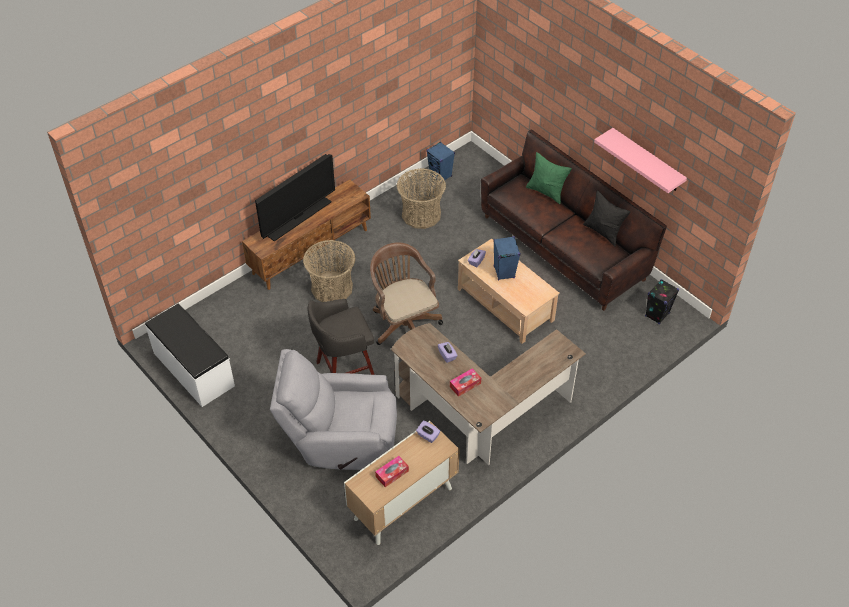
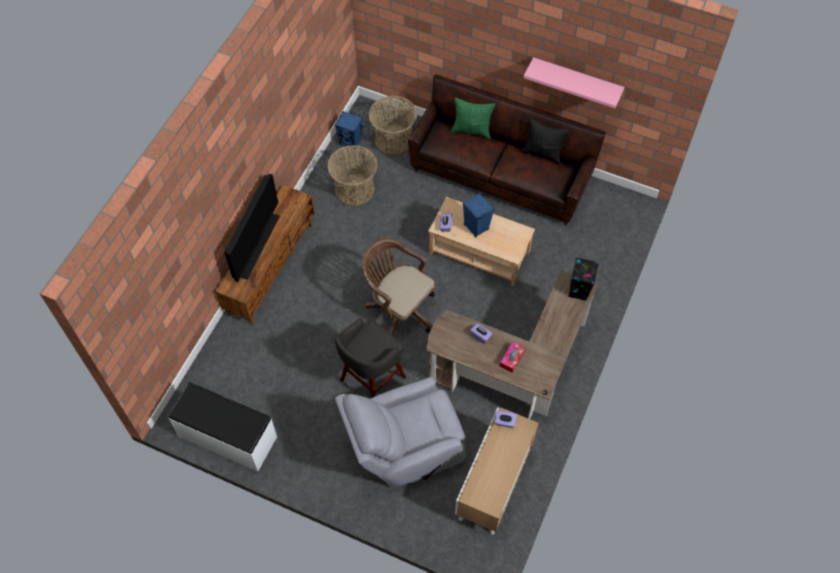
camera: 25 degrees left, 10 degrees up
(331, 288) = (312, 298): basket -> basket (393, 140)
(392, 474) = (494, 473): tissue box -> none
(657, 314) = (612, 211): black speaker -> black speaker (579, 290)

